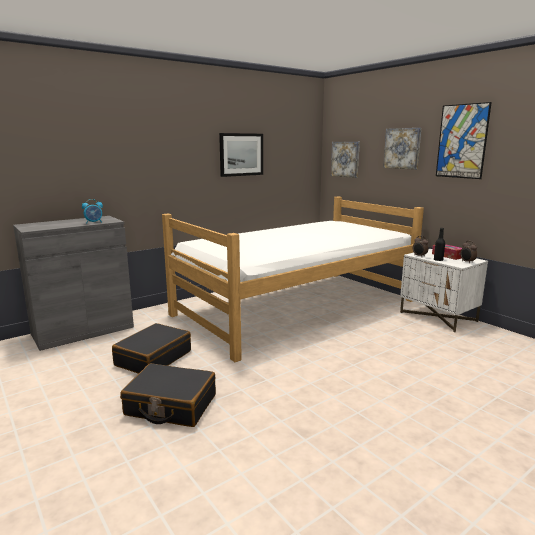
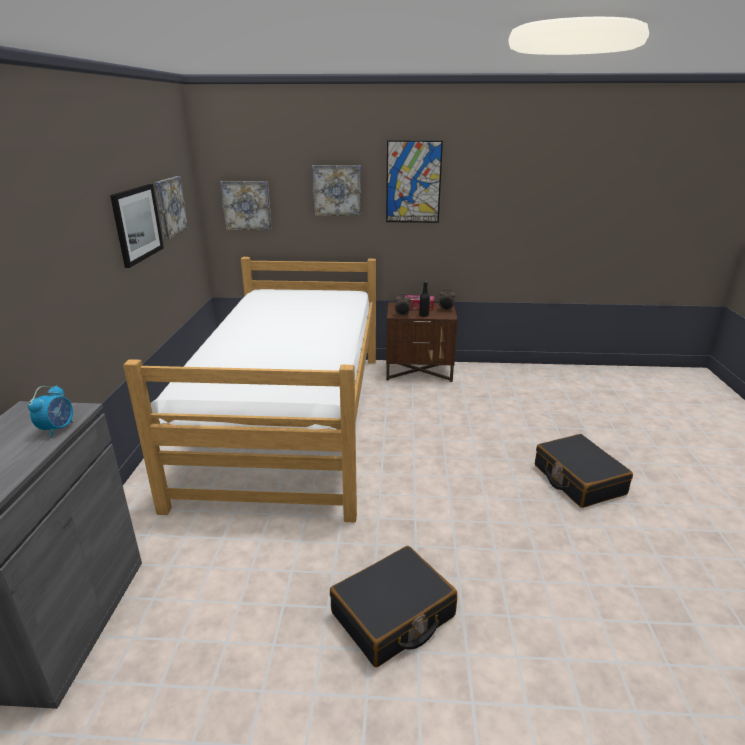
camera: 50 degrees left, 10 degrees up
(153, 358) = (262, 582): black suitcase -> black suitcase (578, 480)
(282, 152) = (170, 207): none -> picture
(438, 317) = (419, 371): white nightstand -> brown nightstand

